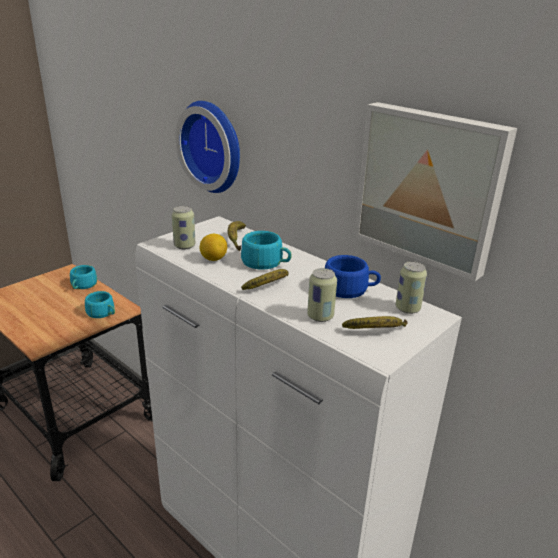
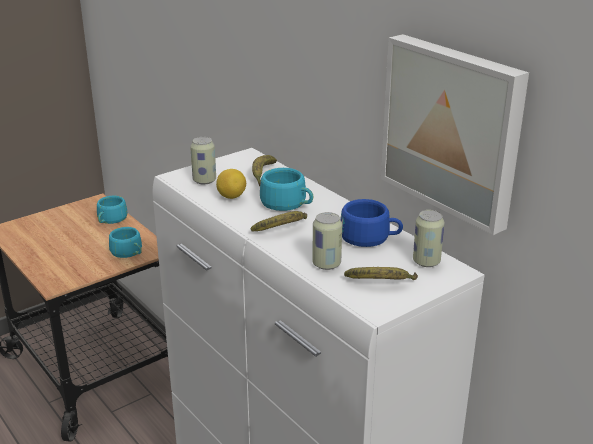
camera: 10 degrees right, 0 degrees up
(214, 146) = (249, 69): wall clock -> none

